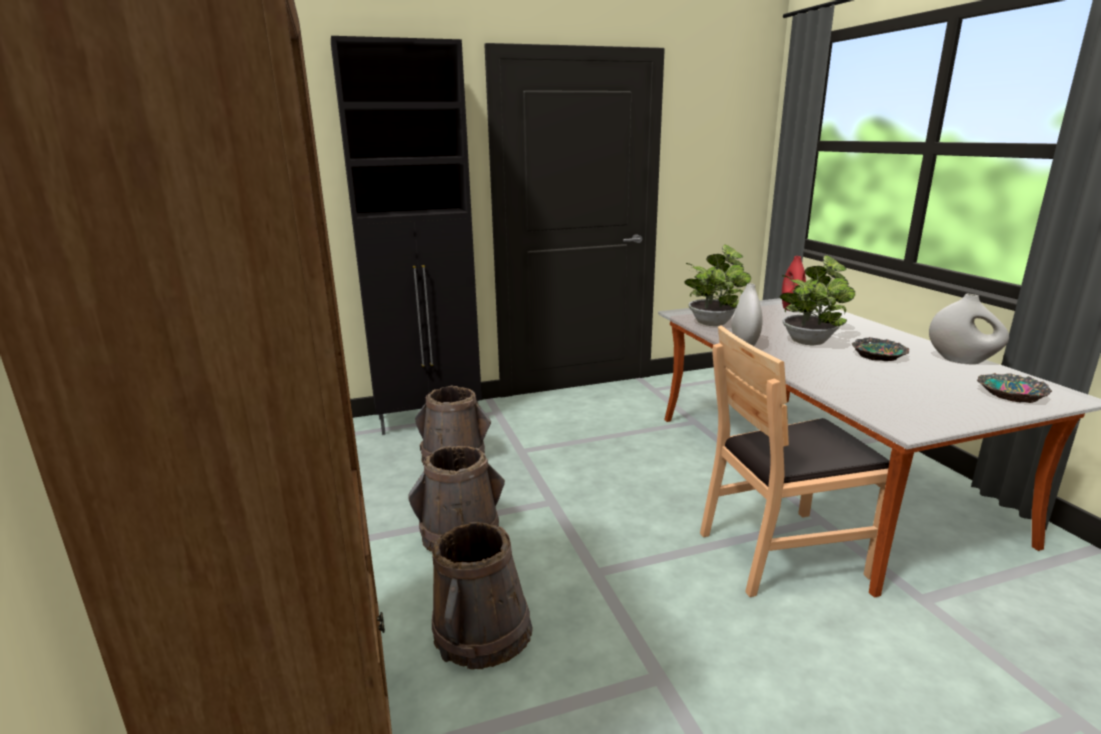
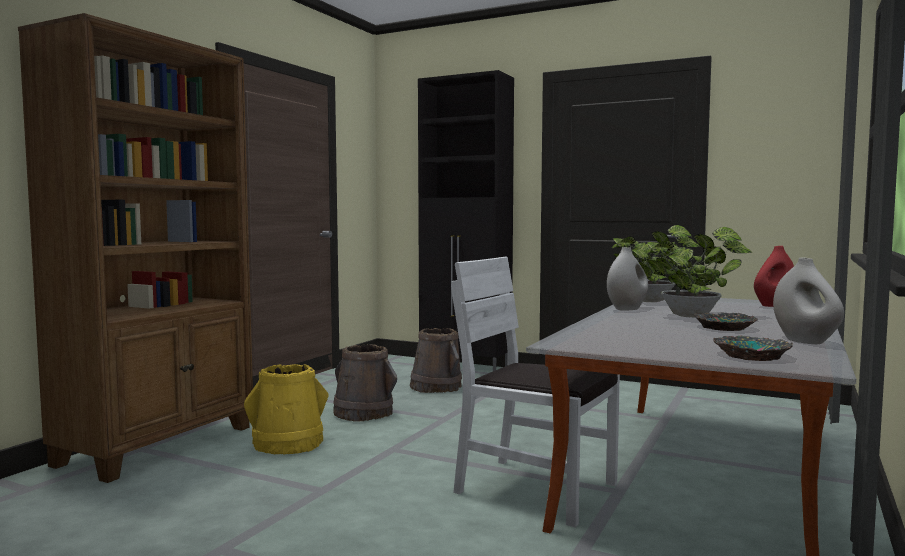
camera: 45 degrees right, 15 degrees down
(482, 632) = (288, 444): brown bucket -> yellow bucket
(782, 552) = (536, 489): brown chair -> white chair

